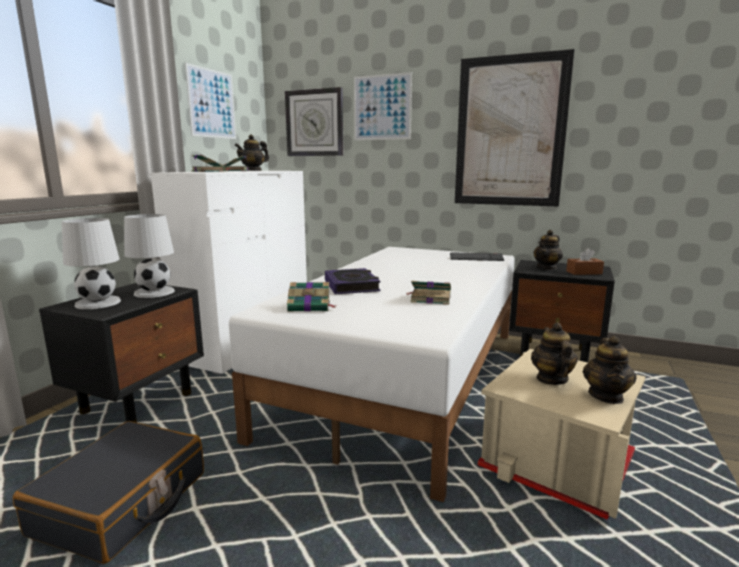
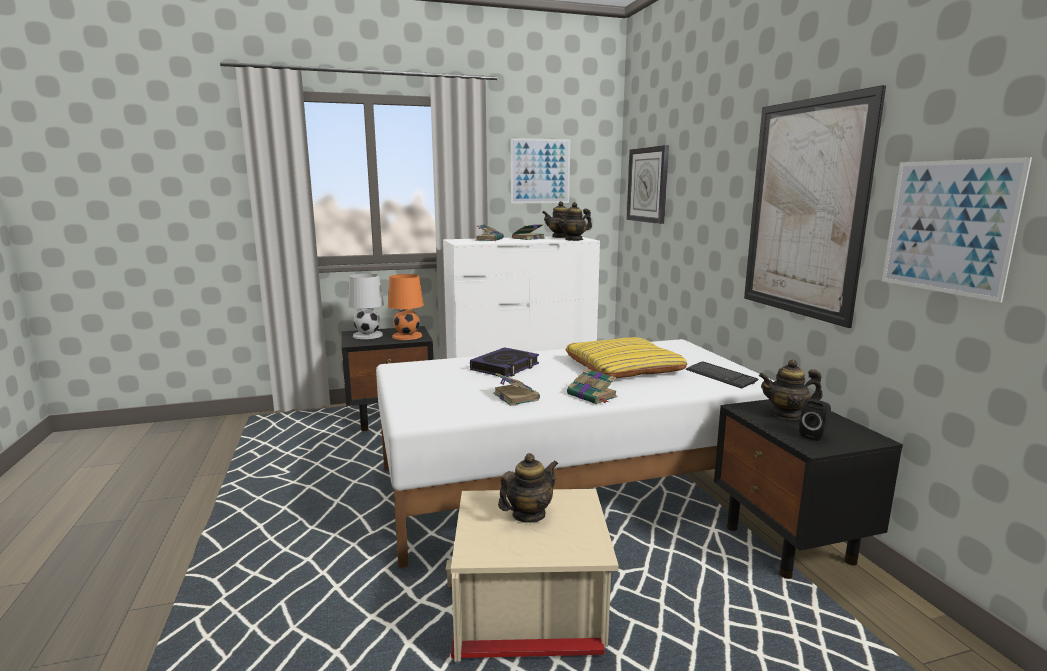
camera: 50 degrees right, 0 degrees up
(122, 503) = (296, 466): black suitcase -> none
(153, 292) = (407, 336): white table lamp -> orange table lamp
(310, 306) = (429, 373): book -> book (592, 396)
(382, 107) = (695, 169): picture -> picture (948, 227)
(417, 266) = (623, 366): none -> yellow pillow
(584, 272) = (814, 435): brown tissue box -> black speaker
(606, 396) = (525, 549): teapot -> teapot (574, 239)

